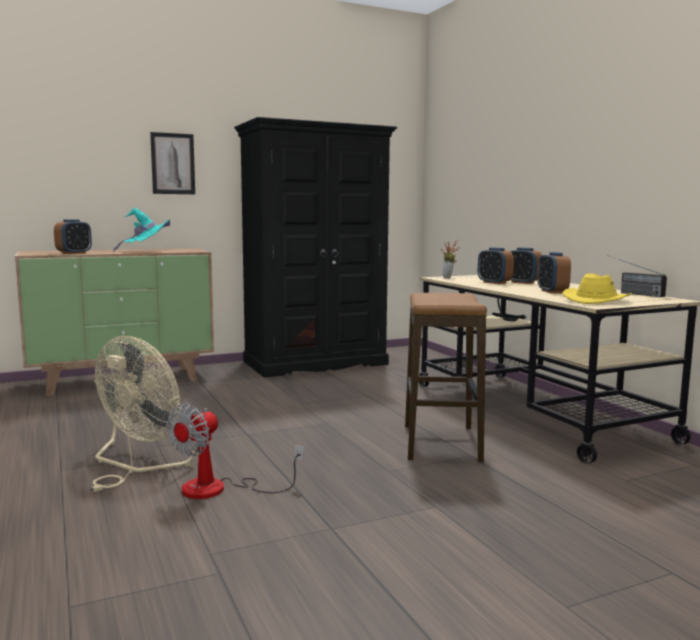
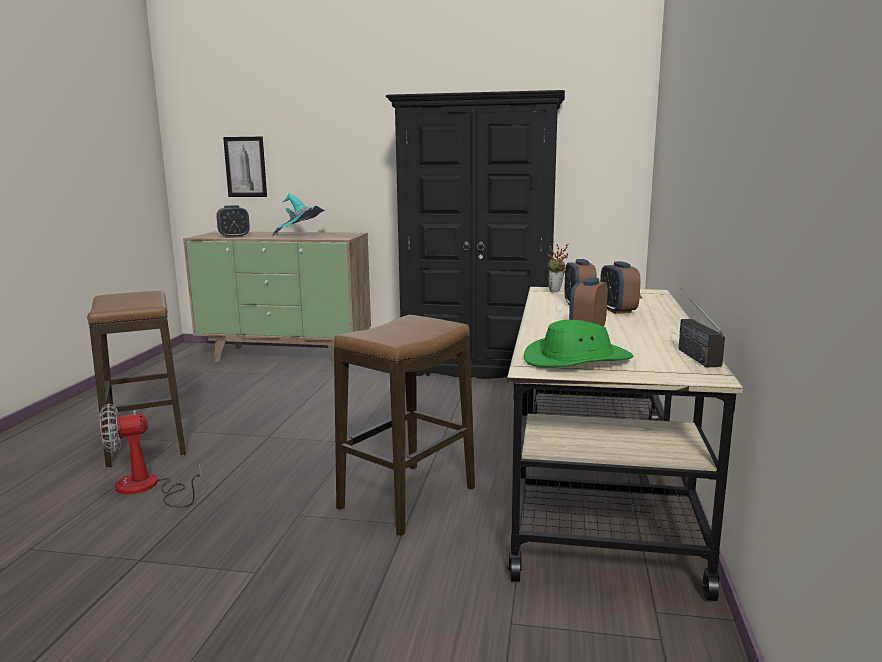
camera: 35 degrees right, 5 degrees up
(133, 462) = (146, 442): beige fan -> stool
(173, 163) = (346, 145): picture -> picture (245, 167)
(597, 300) = (577, 360): yellow hat -> green hat

